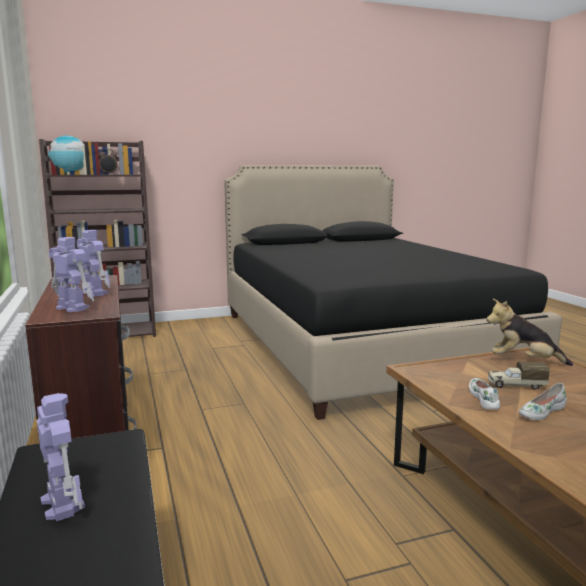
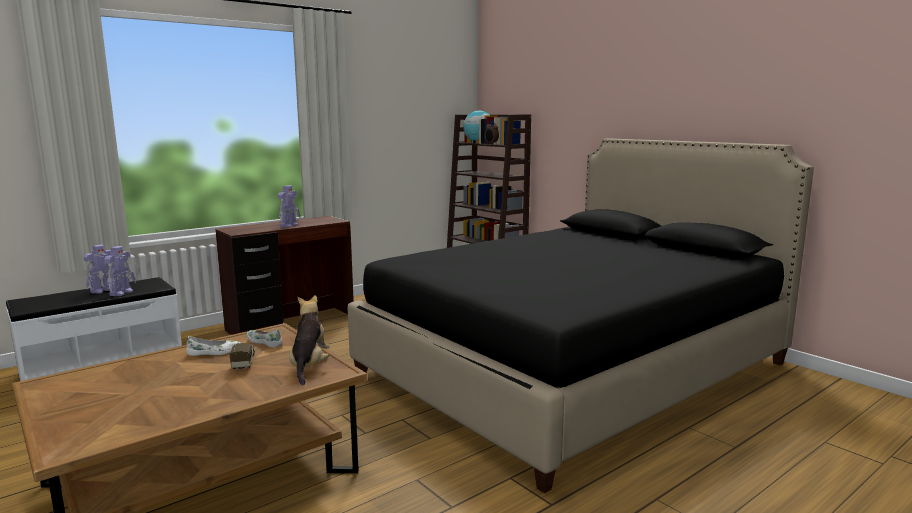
camera: 70 degrees right, 0 degrees up
(72, 308) = (250, 228): toy robot -> toy robot (122, 292)
(540, 411) = (185, 369): white shoe -> white shoe (265, 342)

